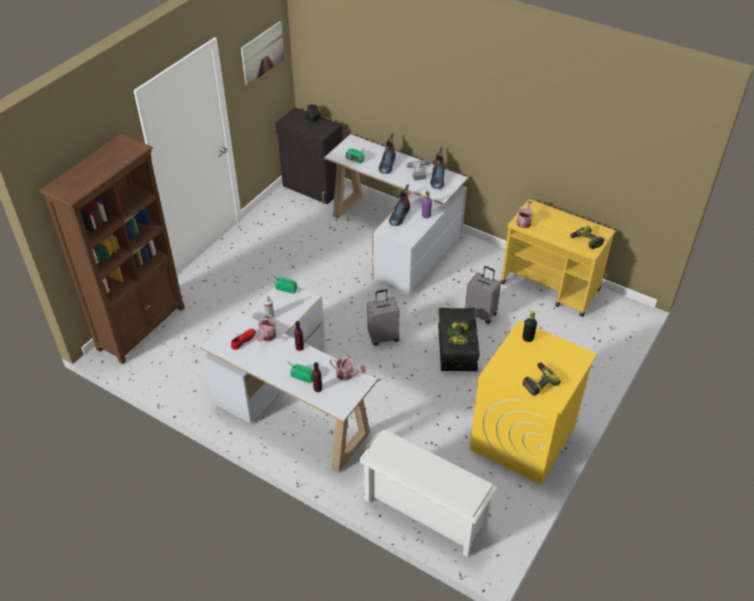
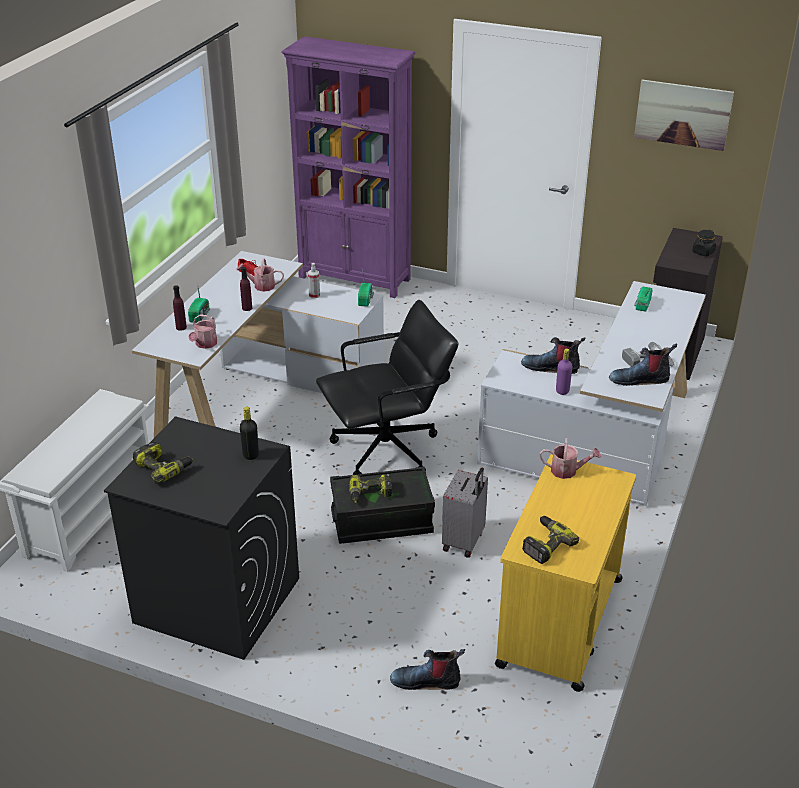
camera: 80 degrees right, 10 degrees down
(142, 328) = (355, 279): brown bookcase -> purple bookcase
(383, 337) = (387, 450): grey suitcase -> black office chair
(387, 164) = (649, 331): boot -> boot (426, 680)
(522, 438) = (216, 600): yellow washing machine -> black washing machine

